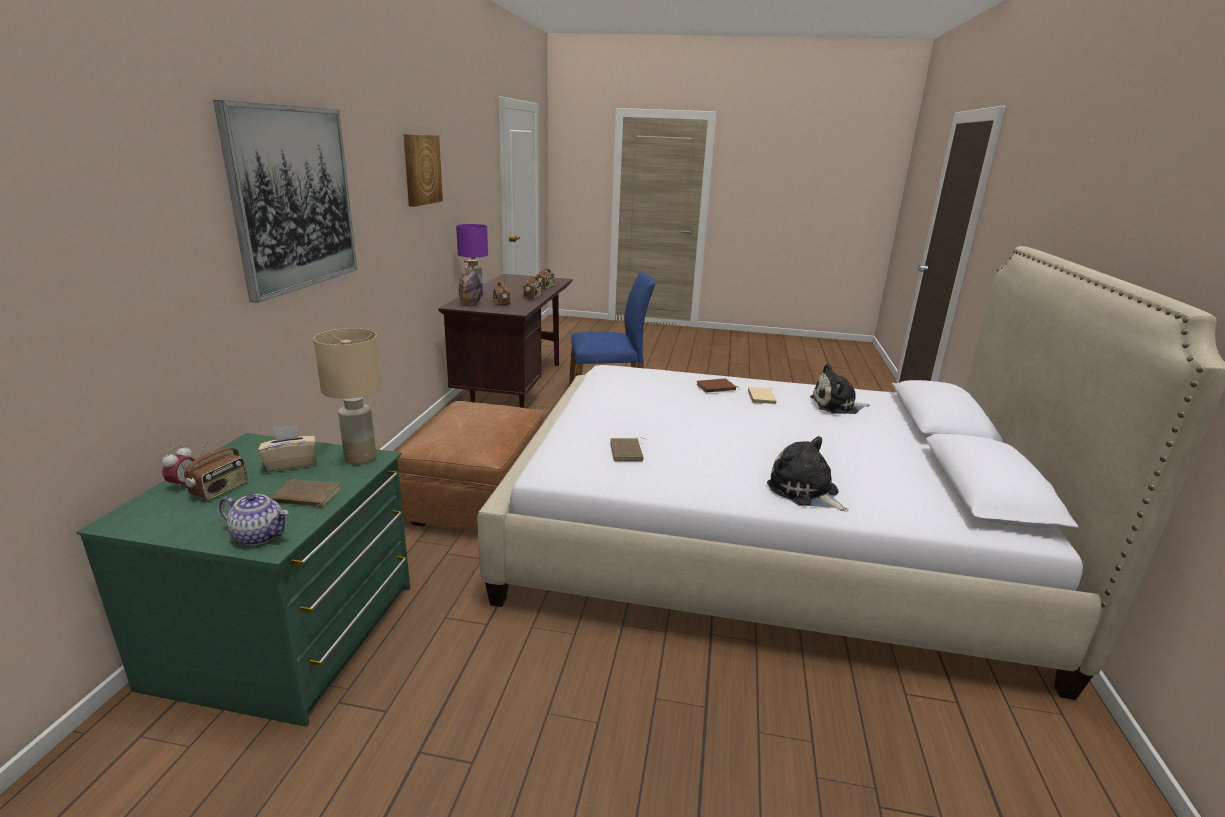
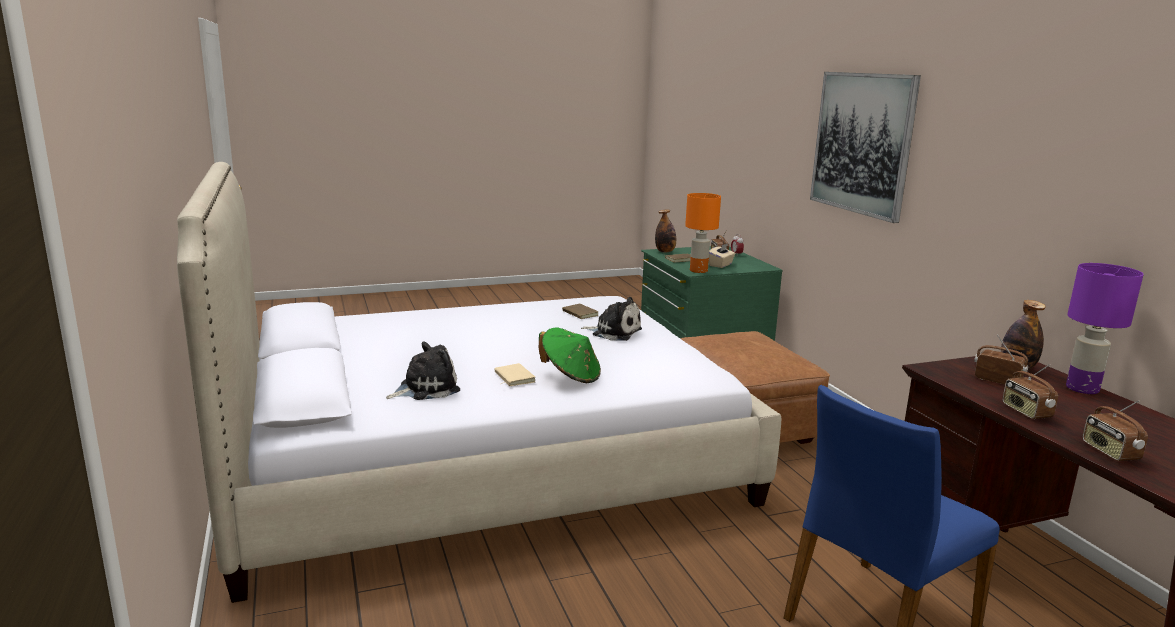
camera: 150 degrees right, 5 degrees down
(260, 535) = (665, 251): teapot -> bottle
(361, 458) = (698, 271): beige table lamp -> orange table lamp
(421, 169) = (1061, 155): picture -> none
(716, 388) = (570, 376): brown book -> green hat
(805, 492) = (442, 316): plush toy -> plush toy (614, 332)

